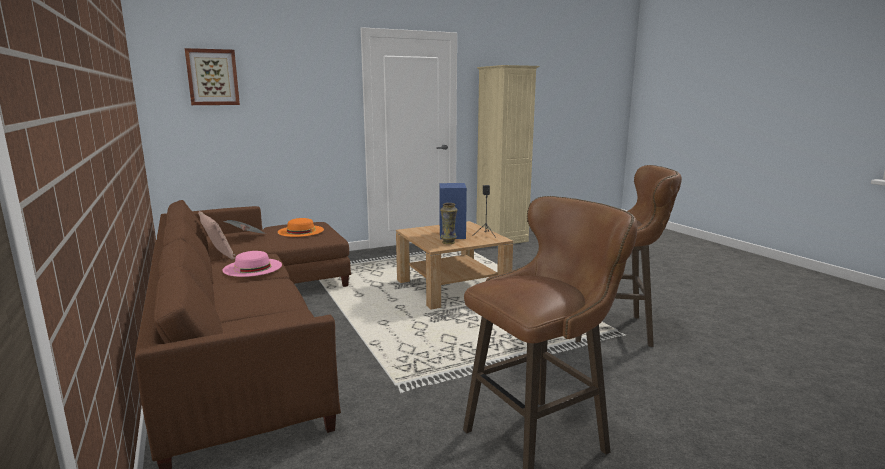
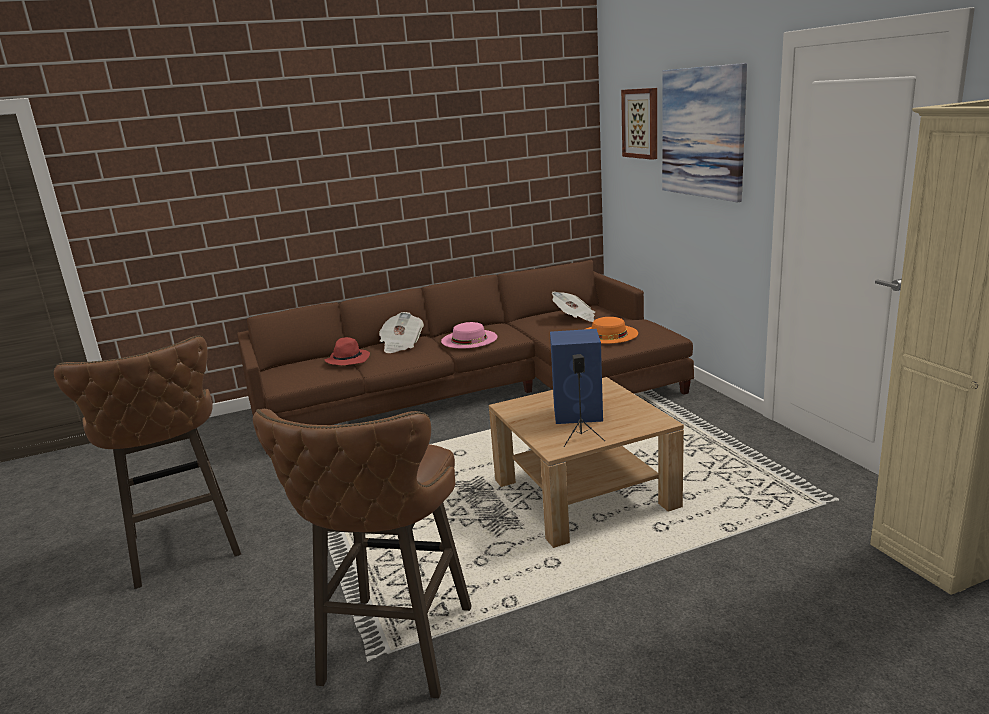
camera: 95 degrees right, 5 degrees up
(218, 253) = (522, 320): beige pillow -> none
(236, 291) = (401, 345): none -> newspaper
(254, 314) = (348, 359): none -> red hat
(294, 83) = (702, 132): none -> picture
(448, 242) = (533, 413): vase -> none

